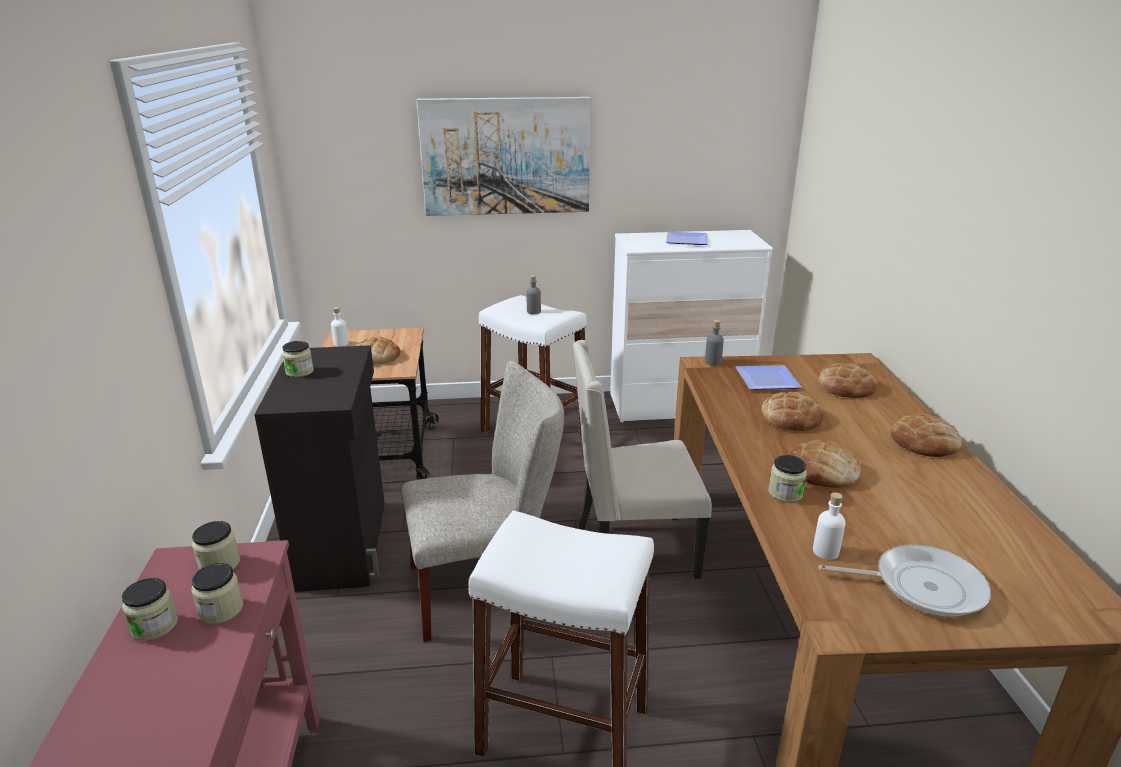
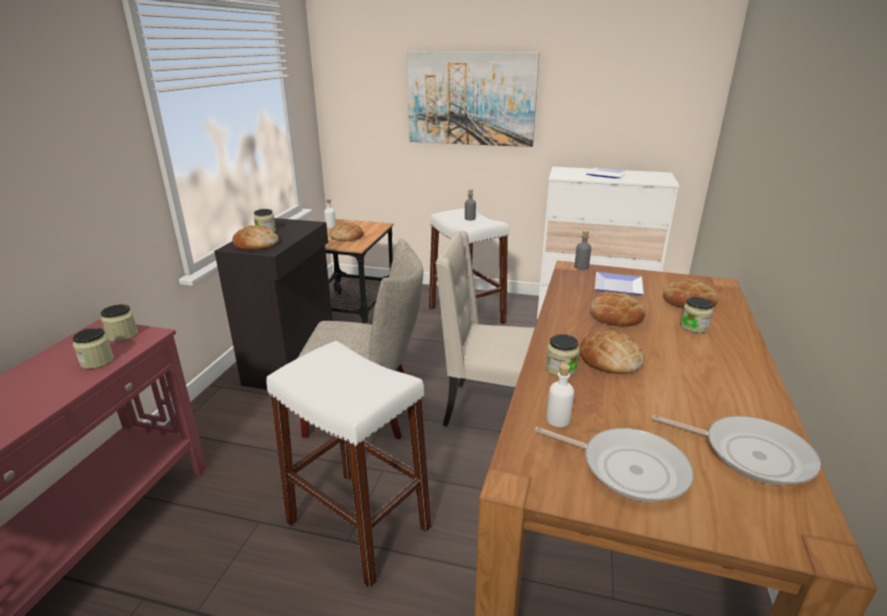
camera: 20 degrees right, 0 degrees up
(154, 625) = (53, 362): jar -> jar (694, 327)
(924, 442) = (732, 354): bread -> bread (256, 244)
(1006, 544) = (750, 454): none -> frying pan

